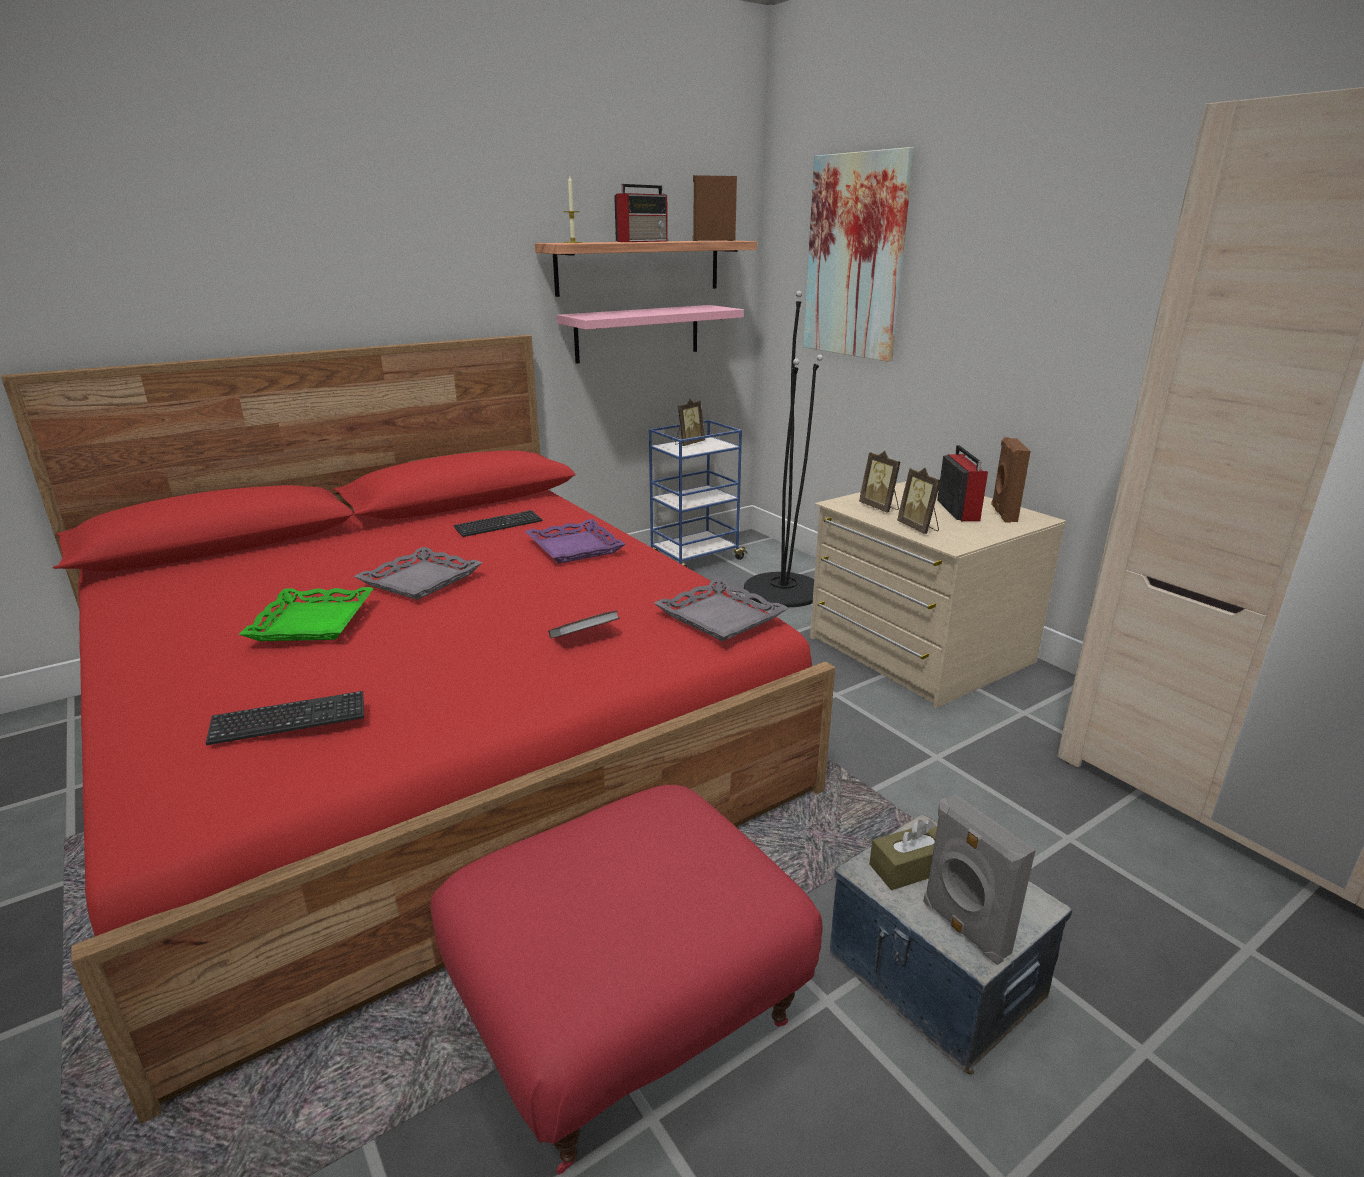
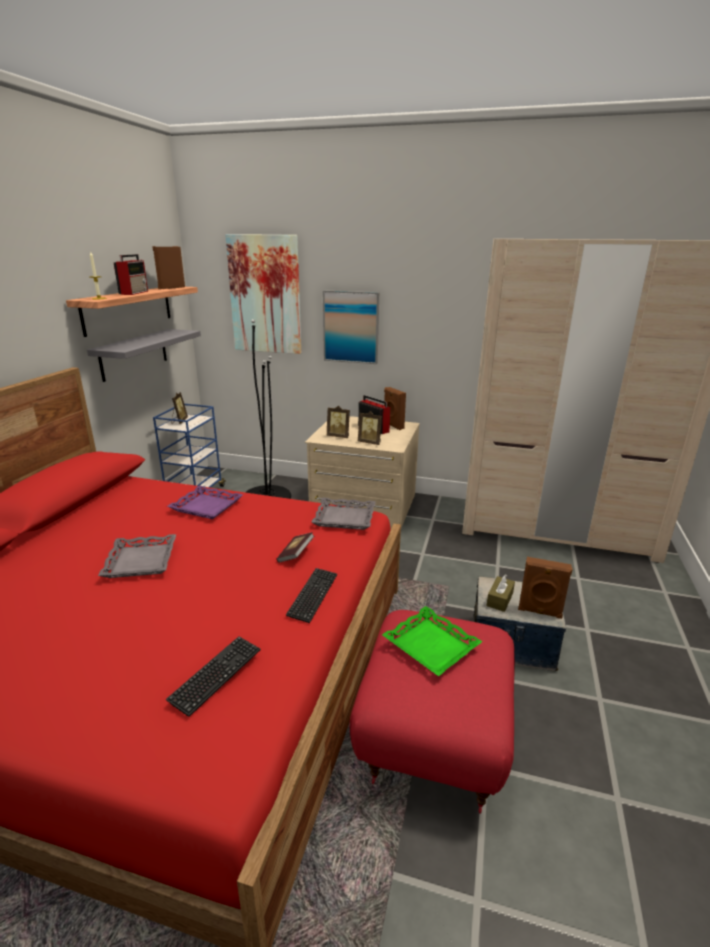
camera: 40 degrees left, 0 degrees up
(313, 622) = (114, 616): green tray -> green tray (431, 645)
(498, 525) = (130, 508): keyboard -> keyboard (313, 595)
(638, 333) = (134, 354): pink shelf -> grey shelf
(963, 928) = (539, 612): grey speaker -> brown speaker
(975, 318) = (351, 327): none -> picture

